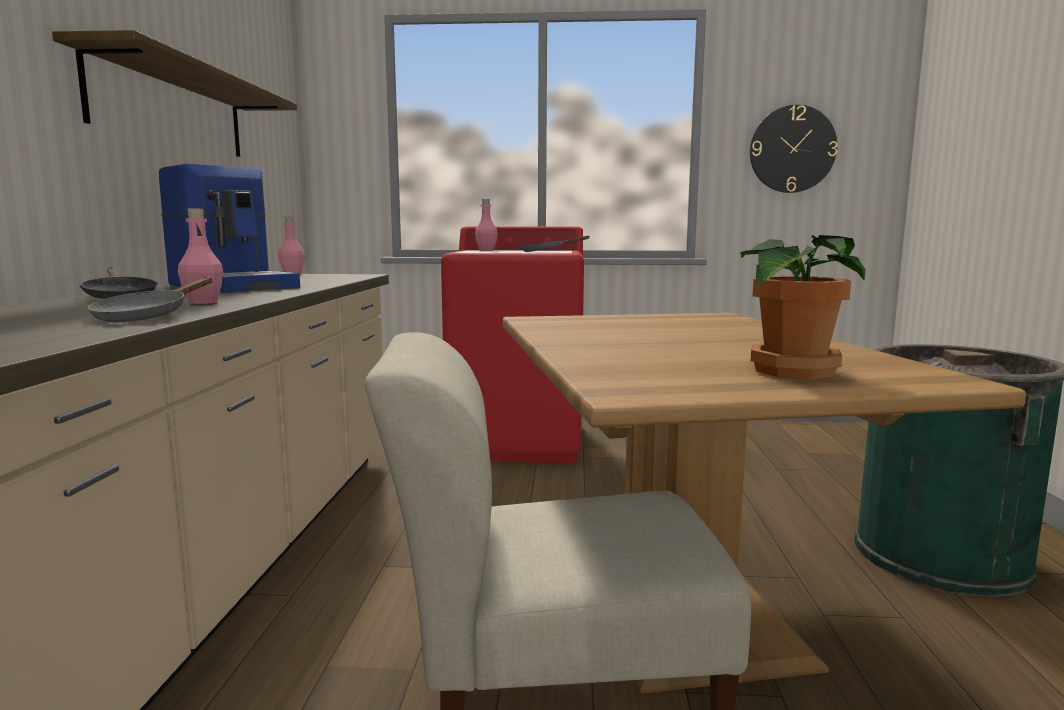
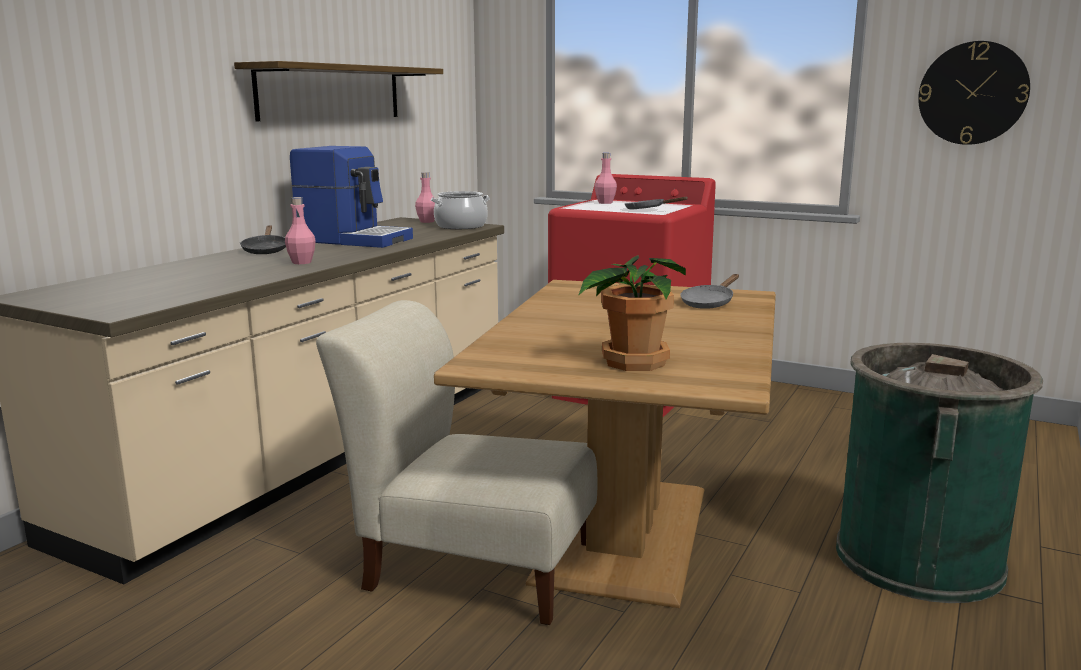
camera: 25 degrees right, 5 degrees up
(147, 317) = (248, 278): grey frying pan -> grey frying pan (709, 303)
(234, 286) = (354, 240): coffee machine -> coffee machine turned 45 degrees counterclockwise
(343, 275) = (461, 226): none -> cooking pot

